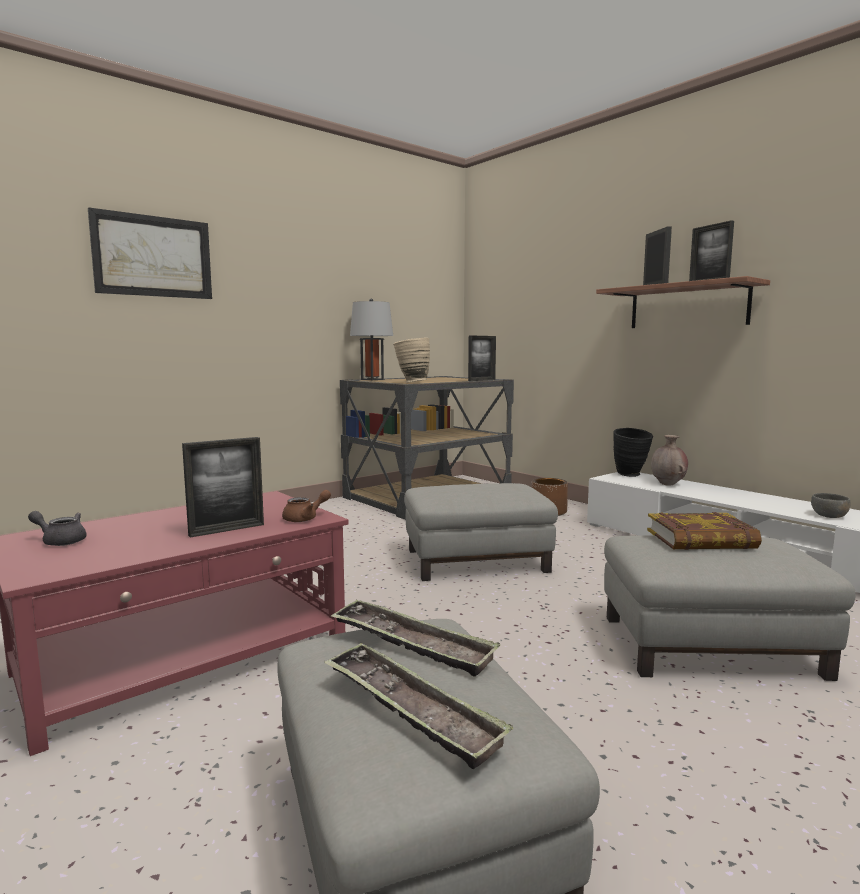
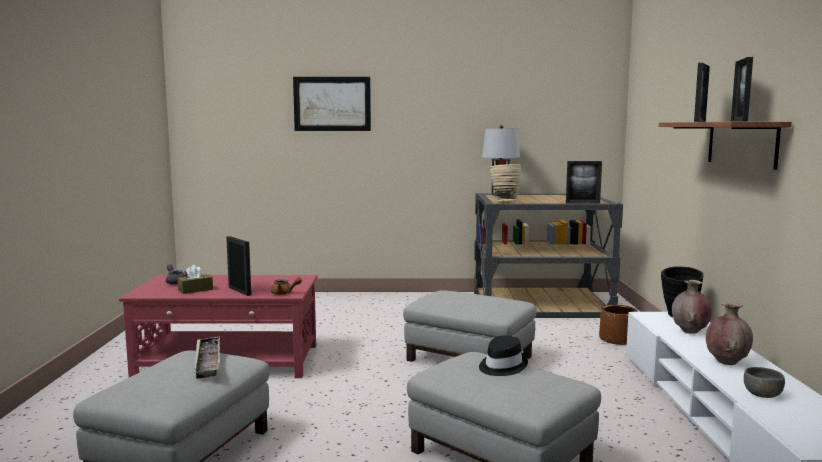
camera: 40 degrees right, 0 degrees up
(141, 544) = (195, 290): none -> brown tissue box
(227, 530) = (239, 291): picture frame -> picture frame turned 135 degrees counterclockwise
(410, 709) = (152, 378): tray -> none
(701, 539) = (501, 366): book -> black hat
(749, 500) = (726, 362): none -> brown vase

